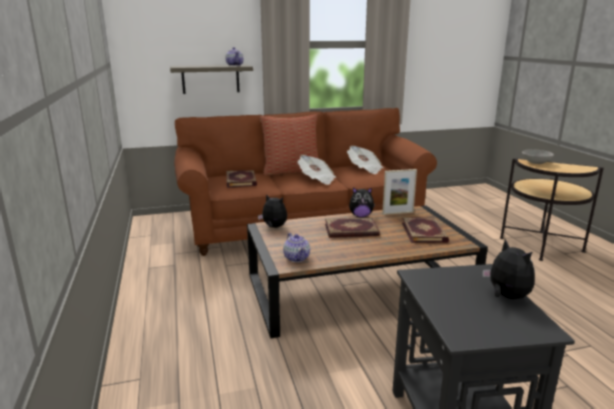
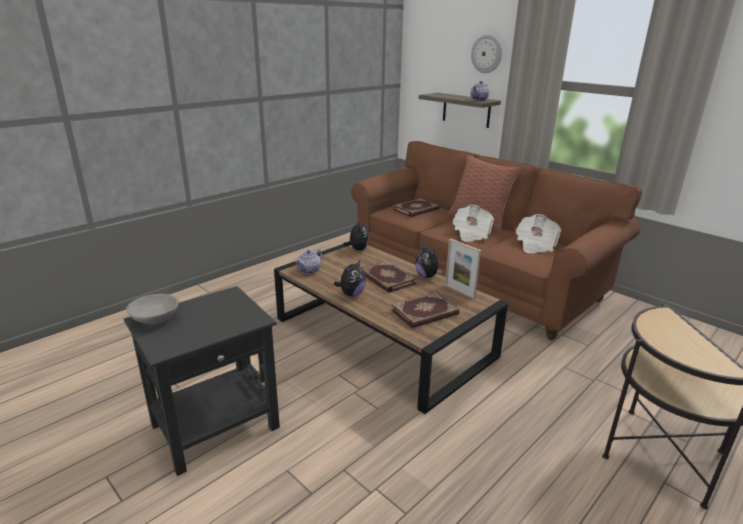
camera: 60 degrees right, 5 degrees up
(225, 22) = (487, 54): none -> wall clock
(506, 296) = (211, 331): plush toy -> plush toy (351, 294)
(536, 163) = (669, 321): grey bowl -> grey bowl (155, 319)

